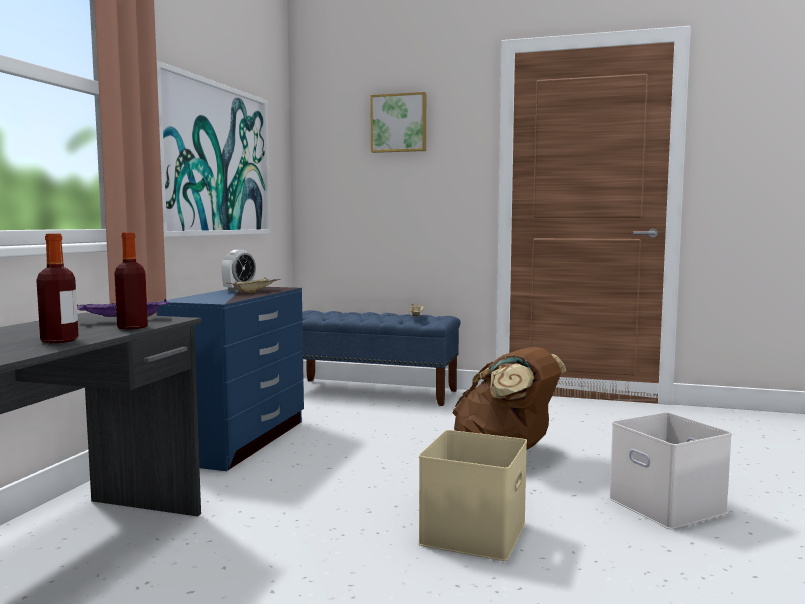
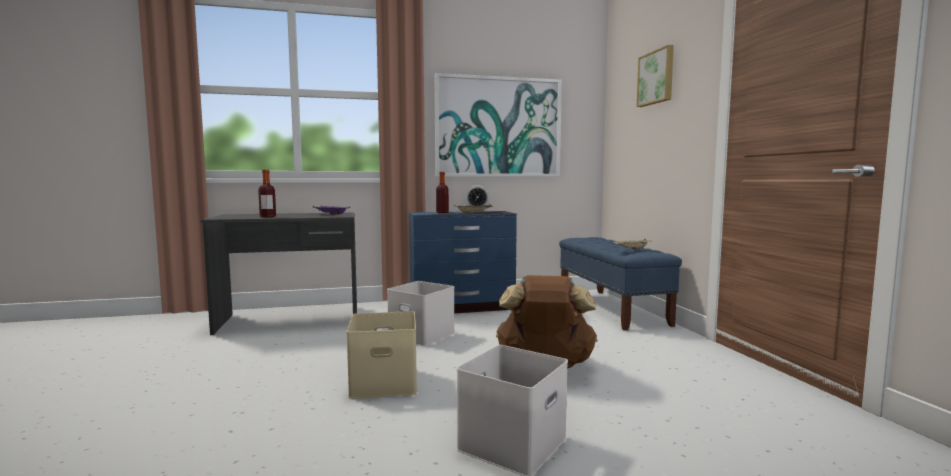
camera: 60 degrees right, 0 degrees up
(132, 327) = (311, 216): bottle -> bottle (442, 212)
(324, 482) = (423, 335): none -> white storage box

